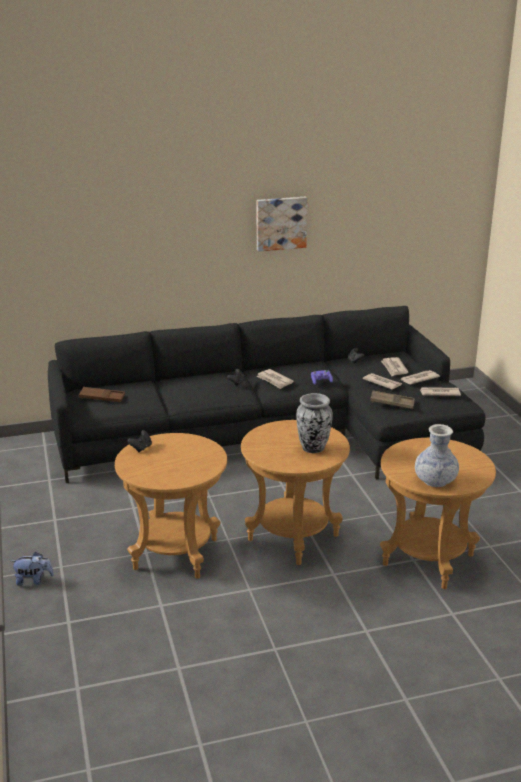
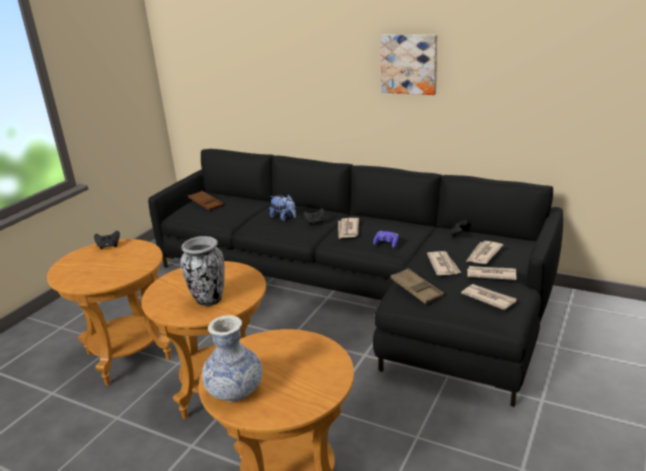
camera: 45 degrees right, 0 degrees up
(34, 580) = (33, 329): plush toy -> plush toy (284, 218)

